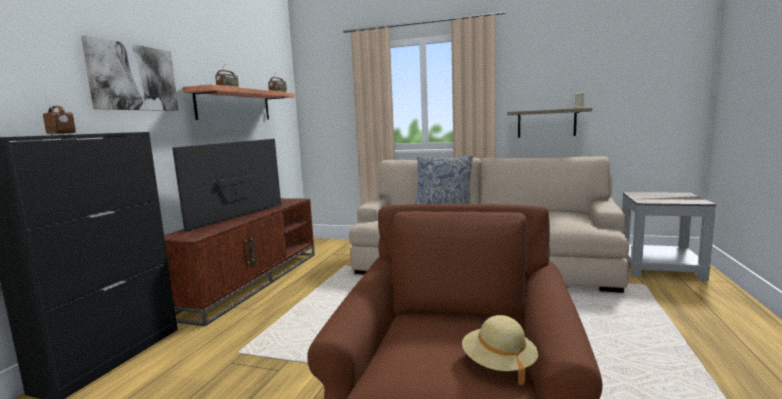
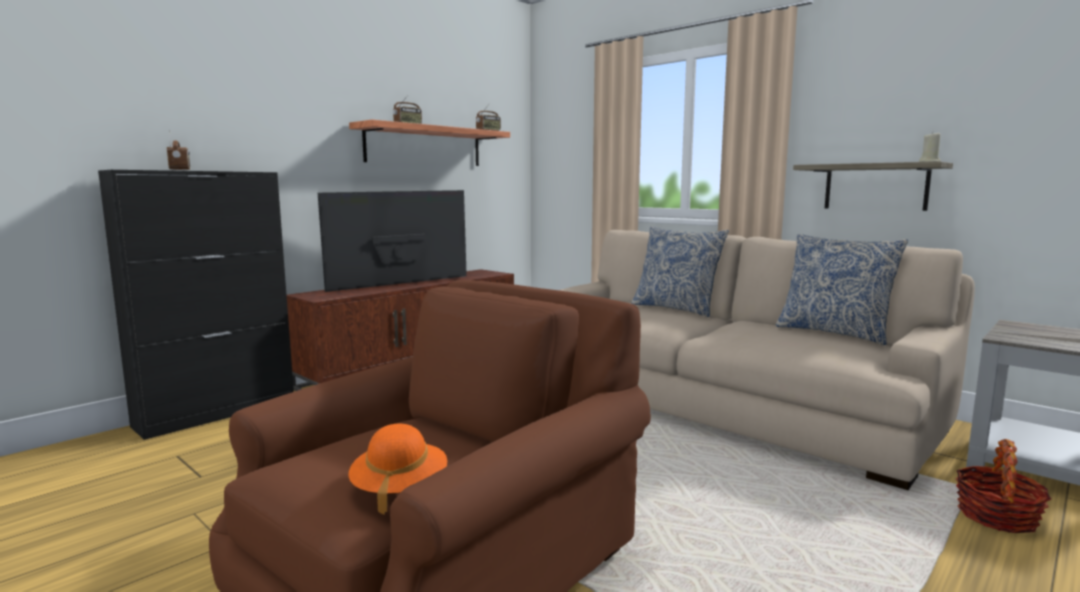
camera: 25 degrees right, 0 degrees up
(133, 77) = (284, 111): picture -> none
(499, 364) = (399, 489): beige hat -> orange hat
(549, 210) = (834, 332): none -> pillow
(670, 296) = (997, 516): none -> basket

